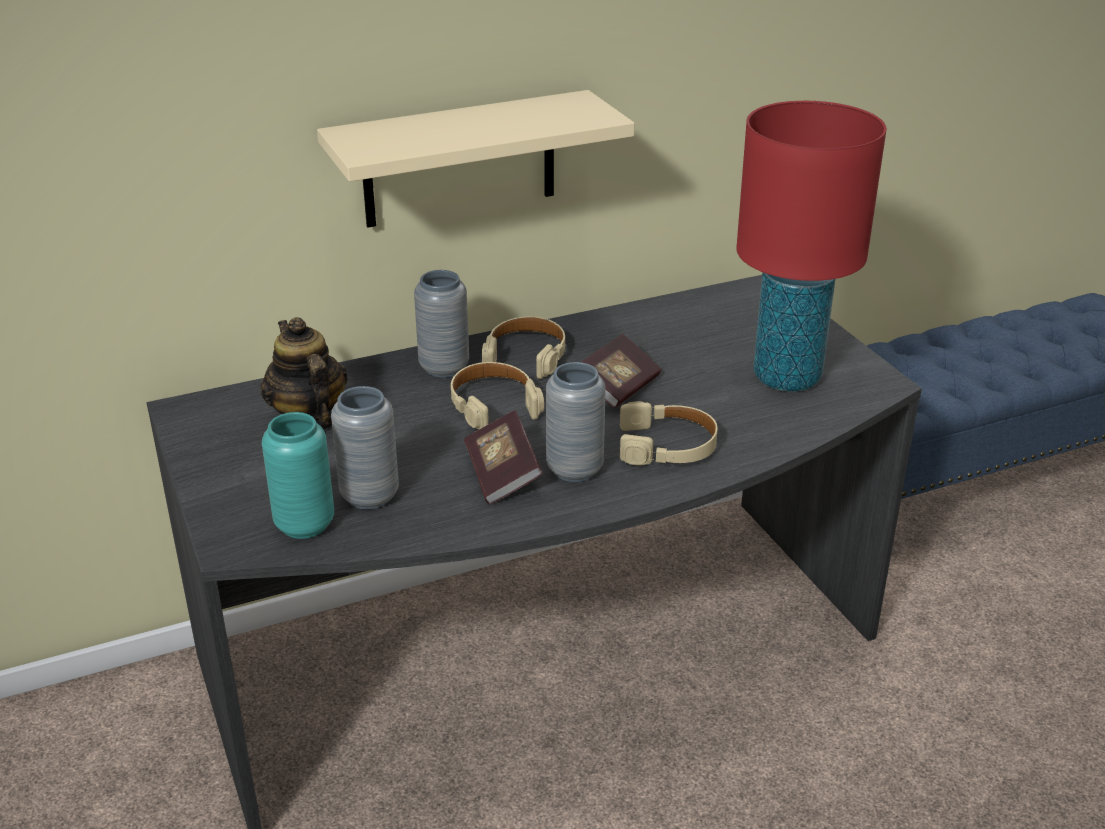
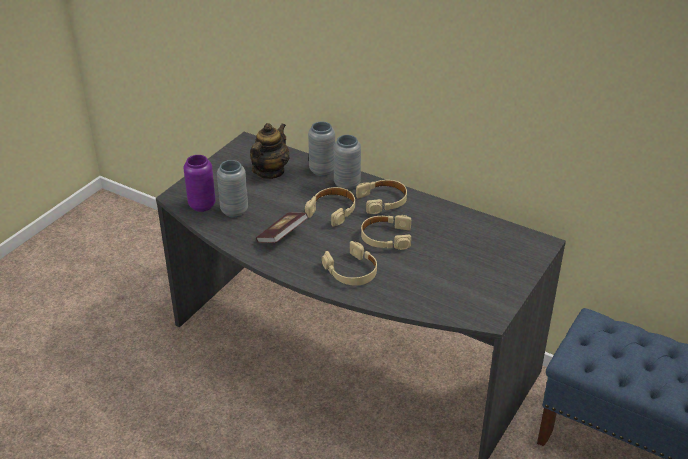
camera: 55 degrees right, 5 degrees up
(305, 525) = (202, 205): turquoise vase -> purple vase
(459, 160) = (390, 89): beige shelf -> none
(574, 470) = (305, 253): grey vase -> grey vase (322, 170)
(618, 388) = (385, 237): book -> beige headphones
(786, 377) = (456, 285): red table lamp -> none

